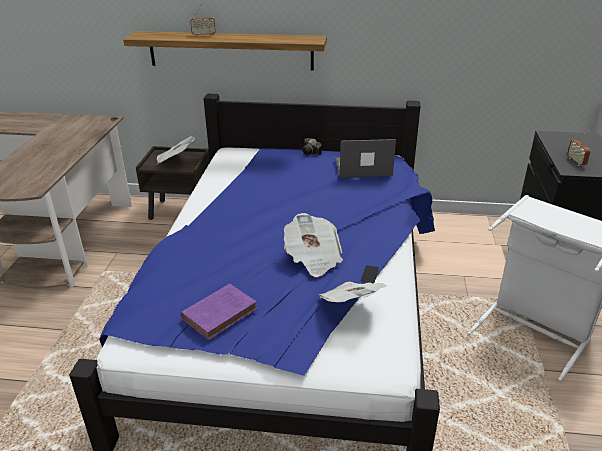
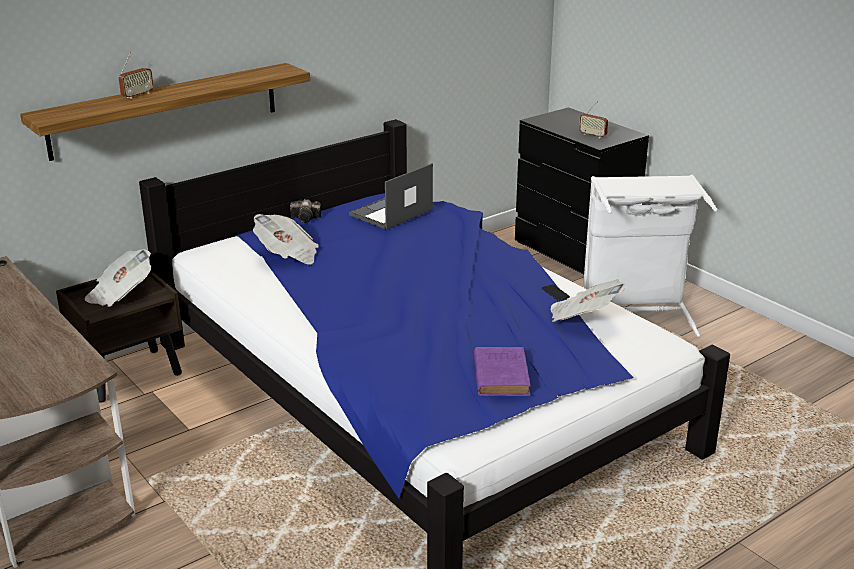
camera: 45 degrees left, 5 degrees down
(313, 258) = (493, 301): newspaper -> newspaper (287, 255)

